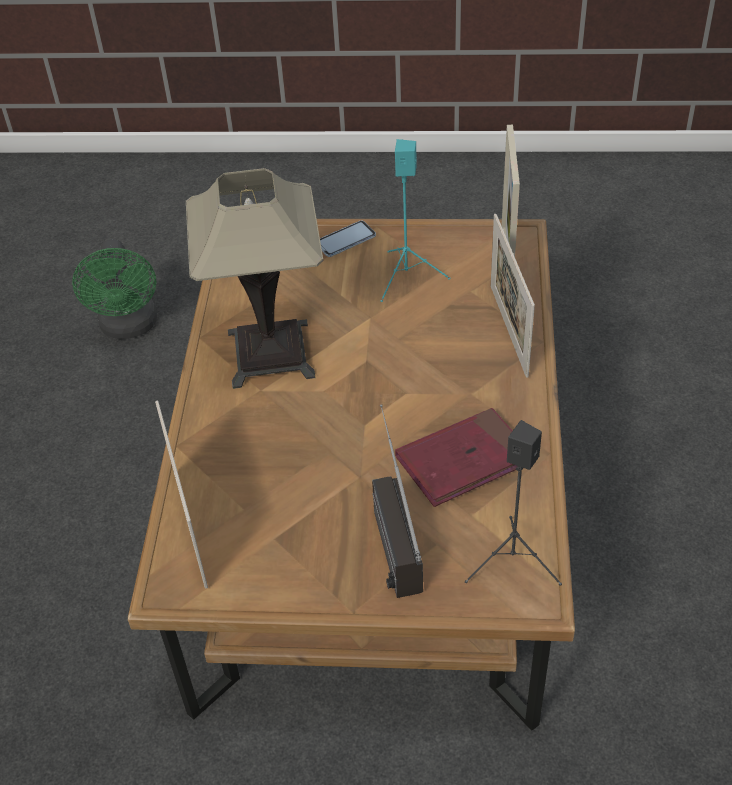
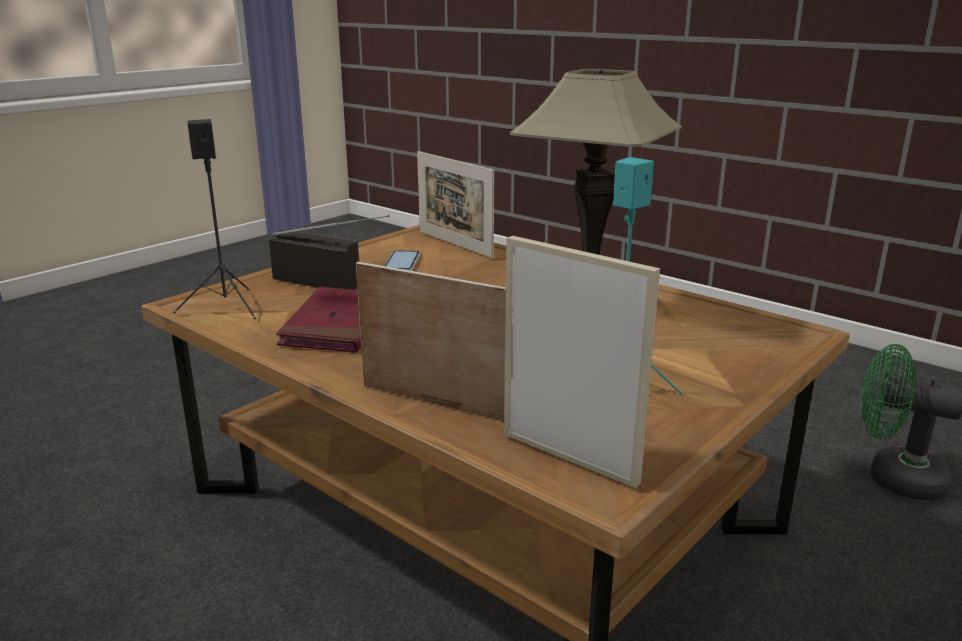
camera: 125 degrees right, 25 degrees down
(190, 527) = (454, 244): picture frame -> picture frame turned 150 degrees counterclockwise
(345, 240) = (731, 376): phone -> phone (402, 262)

